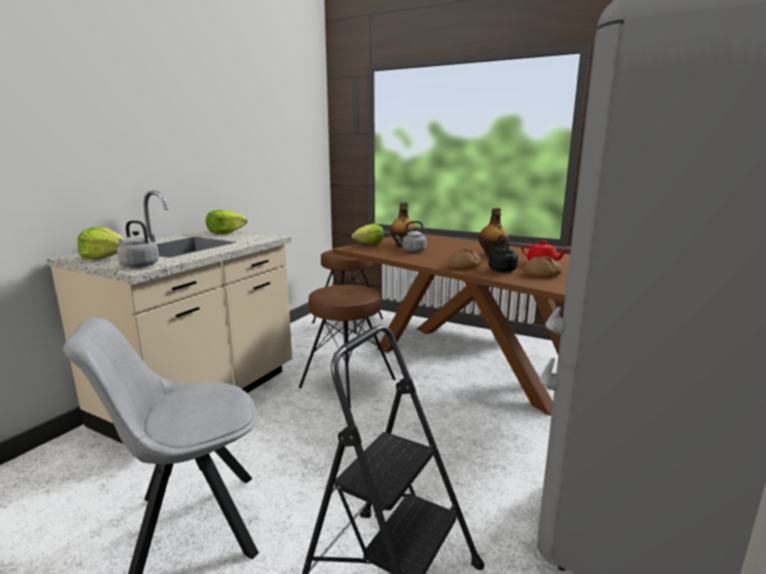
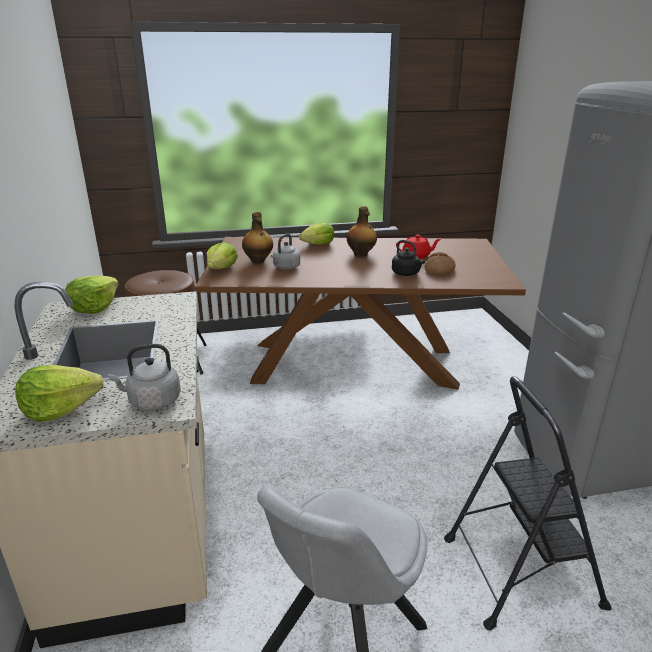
camera: 40 degrees left, 10 degrees up
(347, 383) = (274, 433): brown stool -> none
(464, 266) = (369, 277): bread -> none
(470, 244) = (318, 244): none -> lettuce

